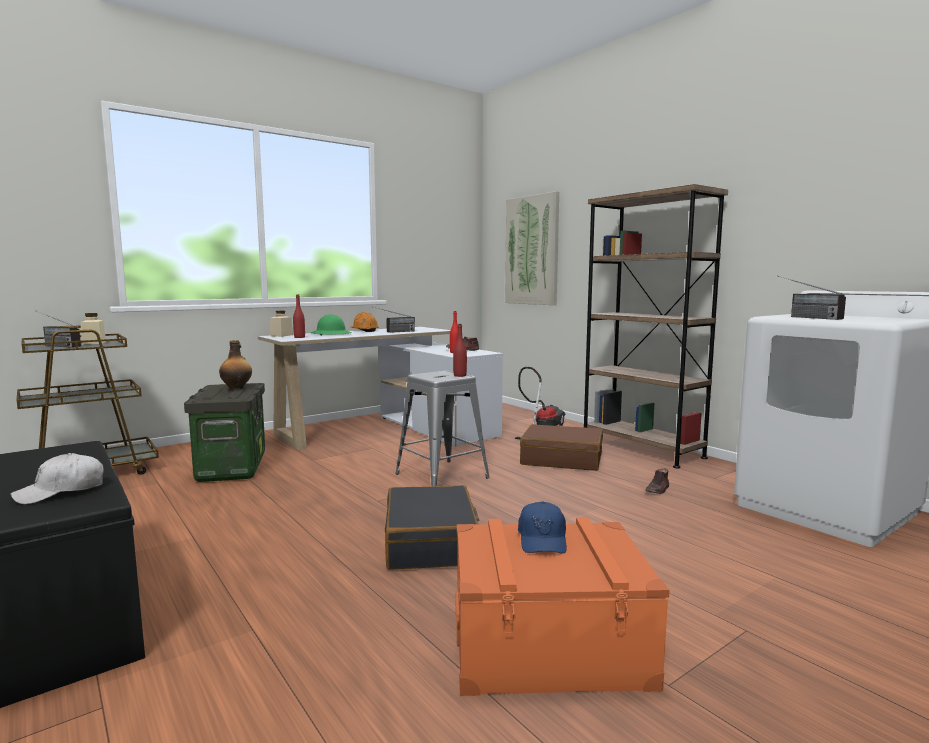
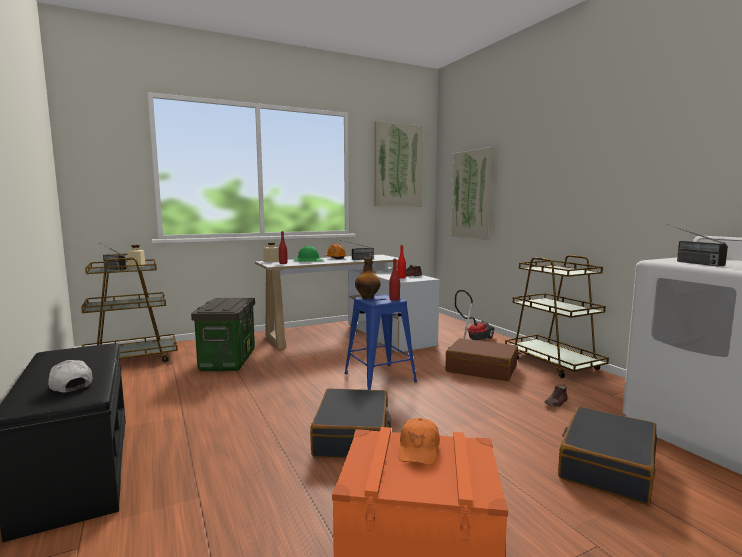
camera: 10 degrees right, 0 degrees up
(61, 491) = (70, 385): white cap -> white cap turned 75 degrees clockwise
(237, 388) = (232, 302): bottle -> bottle (368, 297)
(437, 213) = (398, 165): none -> picture
(442, 476) = (380, 377): grey stool -> blue stool
(542, 539) = (419, 449): blue cap -> orange cap
(641, 449) = (553, 363): brown bookcase -> brown cart
(731, 550) = (606, 466): none -> black suitcase

